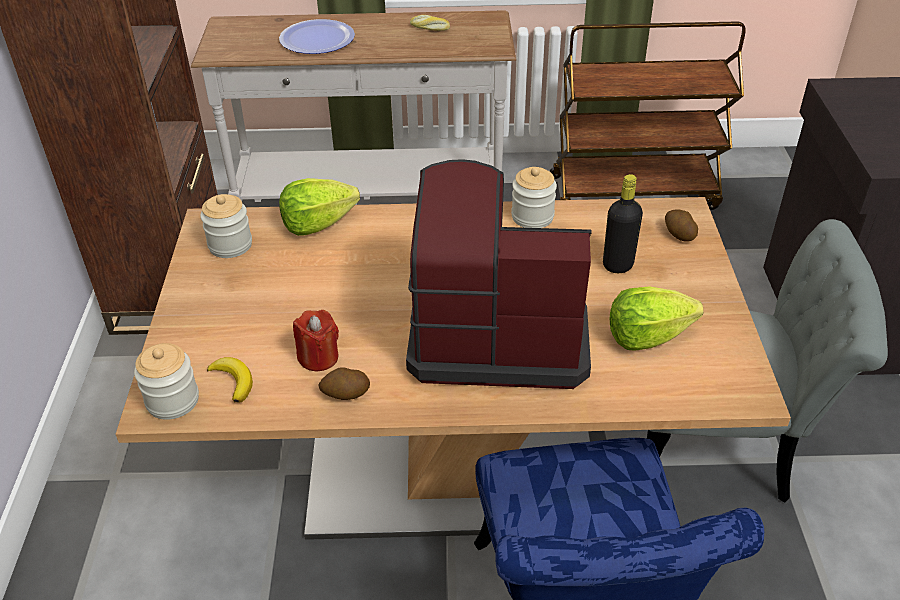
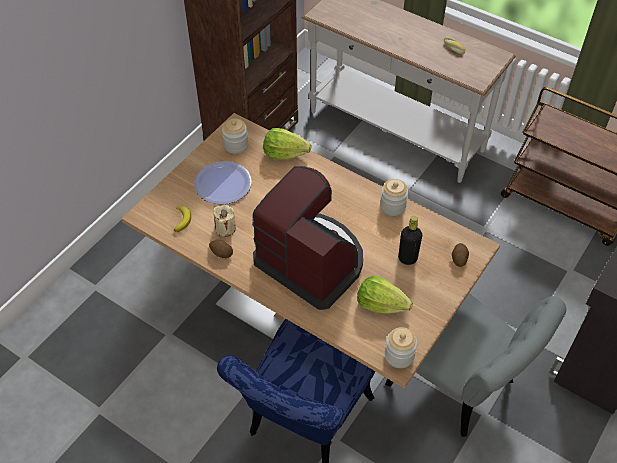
camera: 35 degrees right, 10 degrees up
(172, 400) = (152, 215): jar -> jar (399, 355)
(317, 39) = (381, 28): plate -> plate (223, 184)
(318, 357) = (225, 228): red candle -> beige candle

